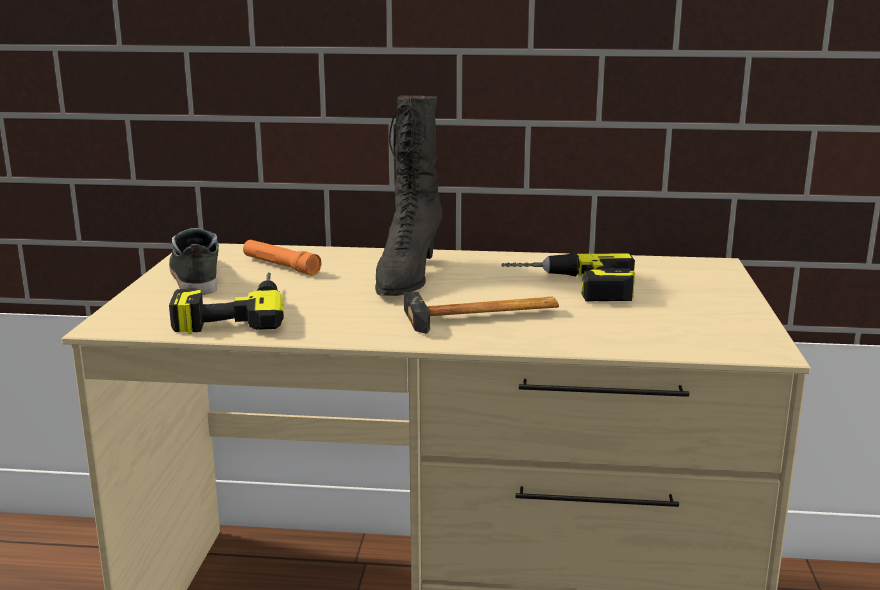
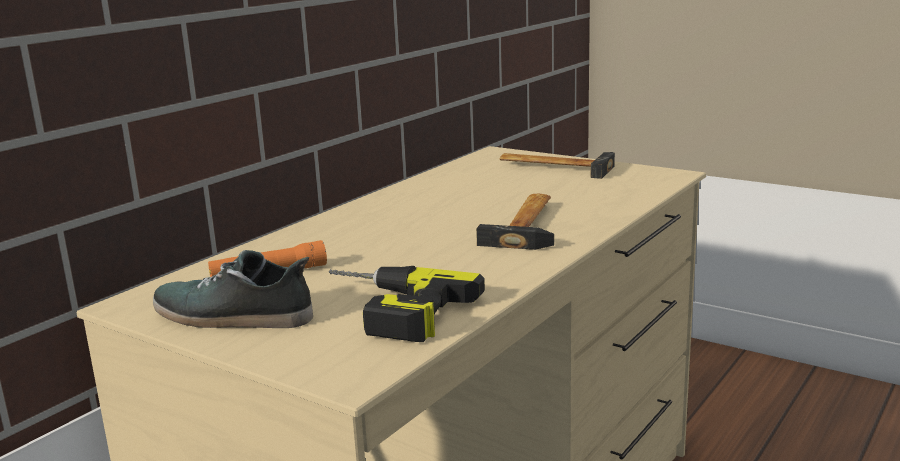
camera: 60 degrees left, 0 degrees up
(407, 277) = (388, 232): black boot -> none
(571, 287) = (492, 191): power drill -> none
(703, 295) = (555, 166): none -> hammer

